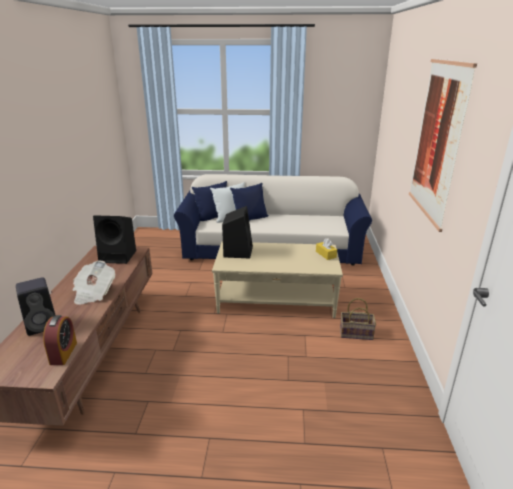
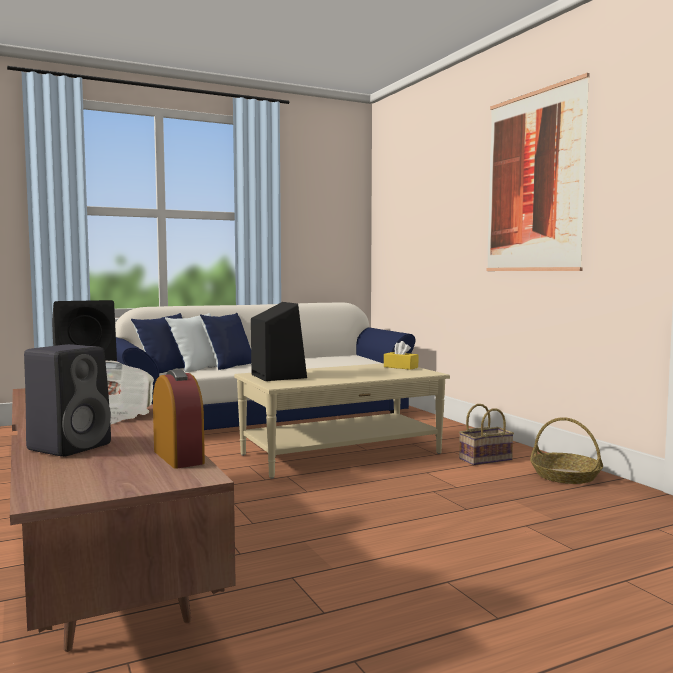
camera: 30 degrees left, 20 degrees down
(389, 370) = (566, 476): none -> basket

